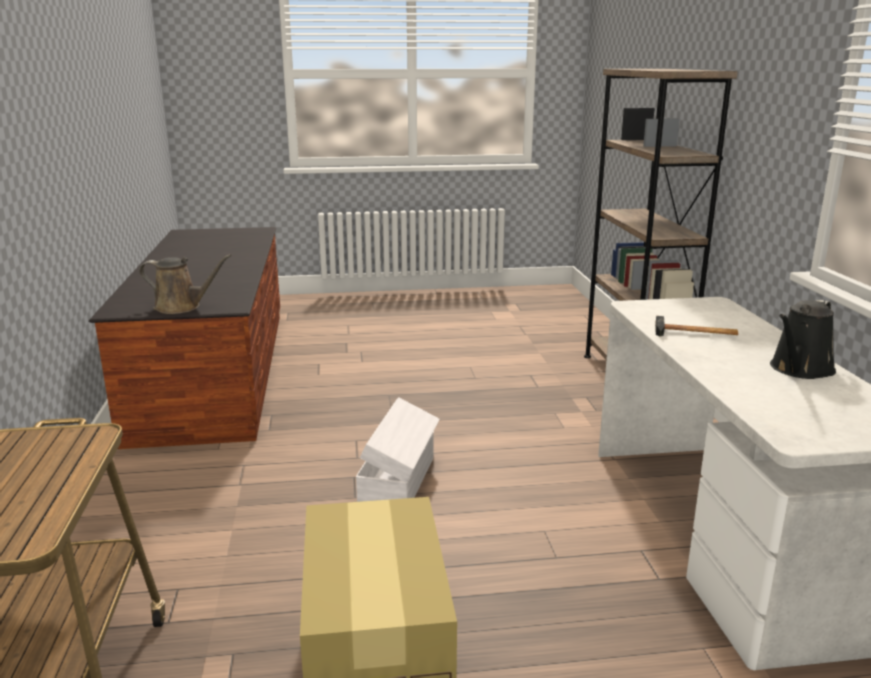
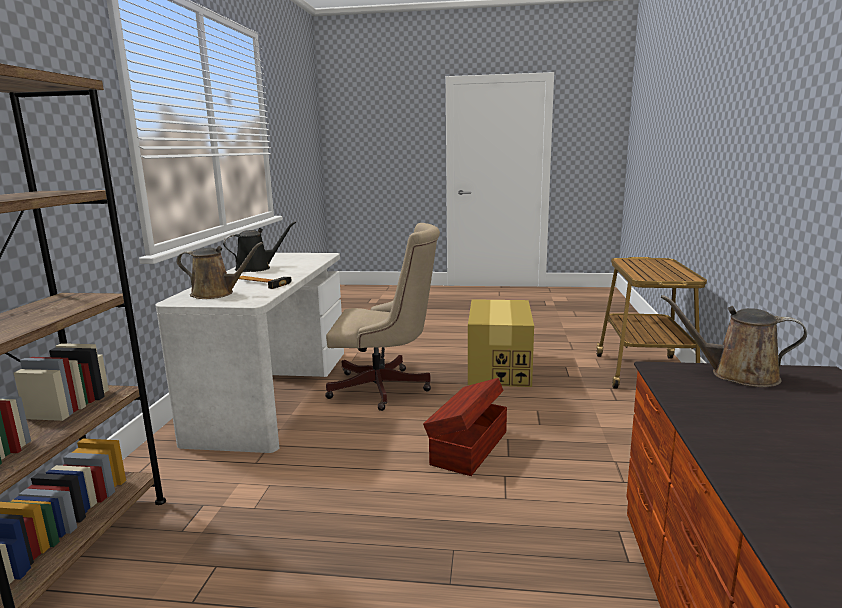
camera: 165 degrees left, 5 degrees down
(399, 480) = (467, 448): white storage box -> brown storage box
(561, 564) = (385, 389): none -> beige office chair
(700, 312) = (216, 294): none -> brown watering can

